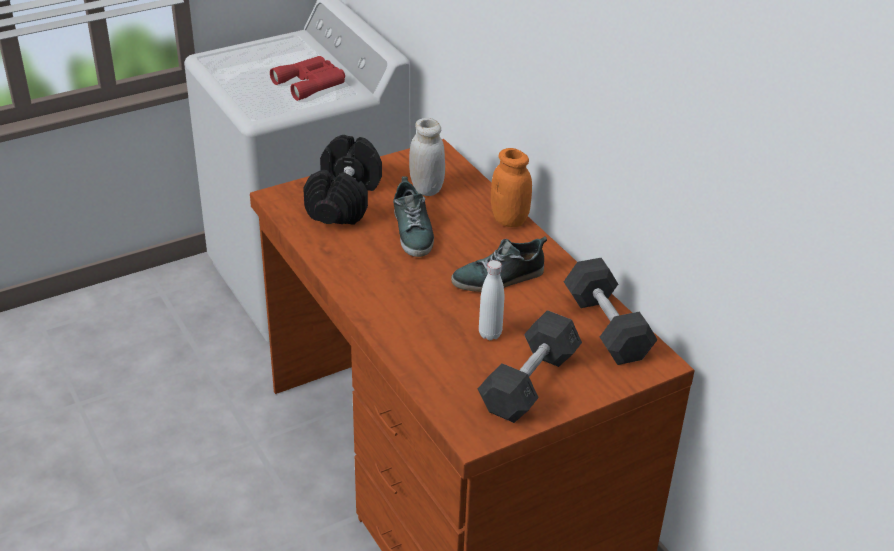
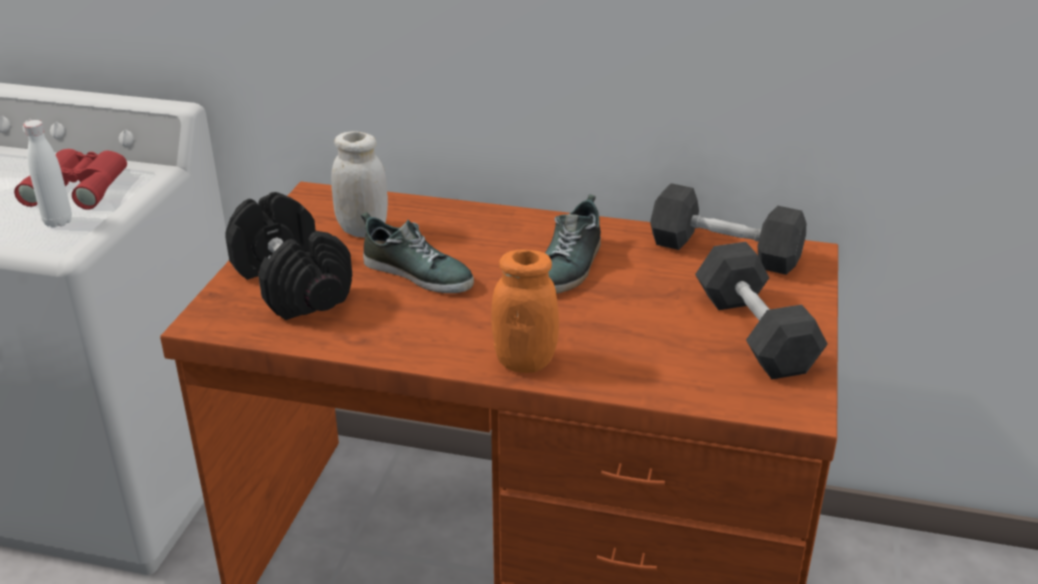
camera: 45 degrees left, 5 degrees down
(490, 334) = (650, 315): white bottle -> white bottle (58, 222)
(509, 220) = (490, 215): orange jar -> orange jar (525, 362)

